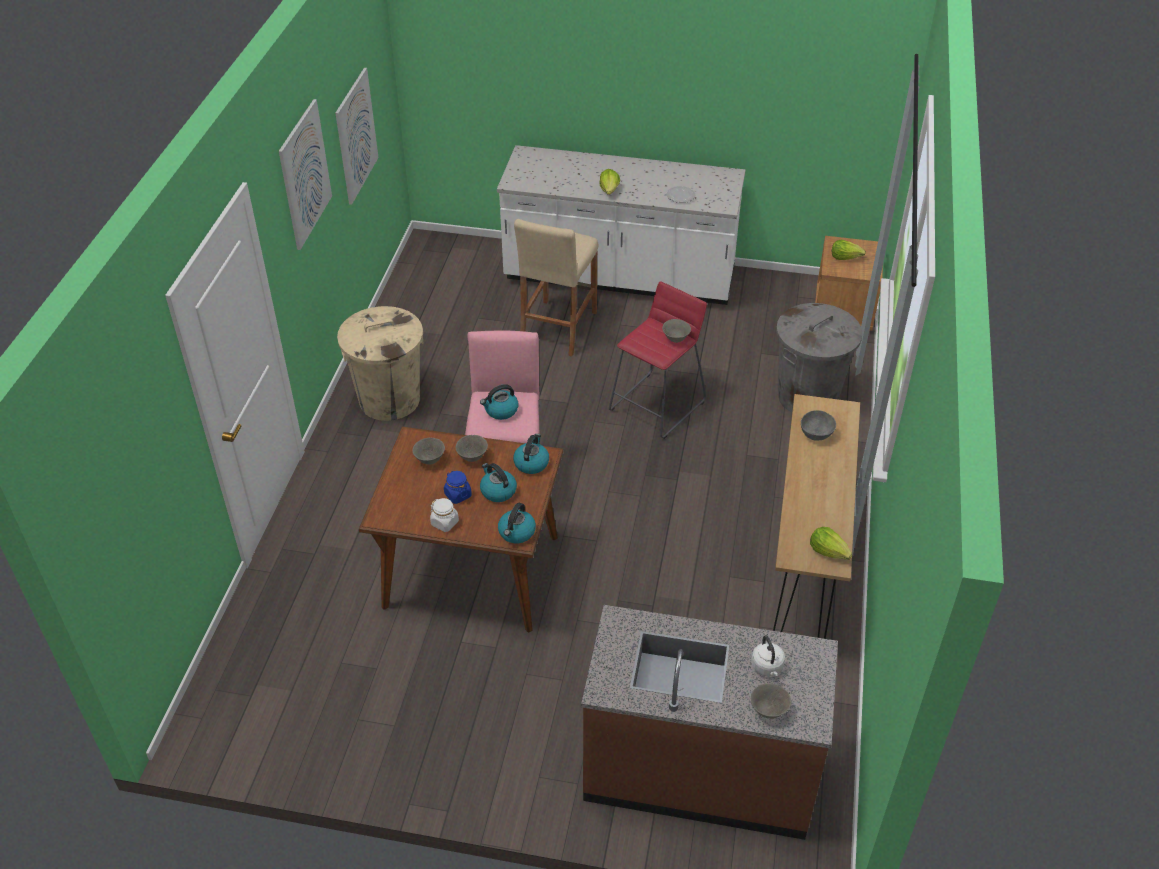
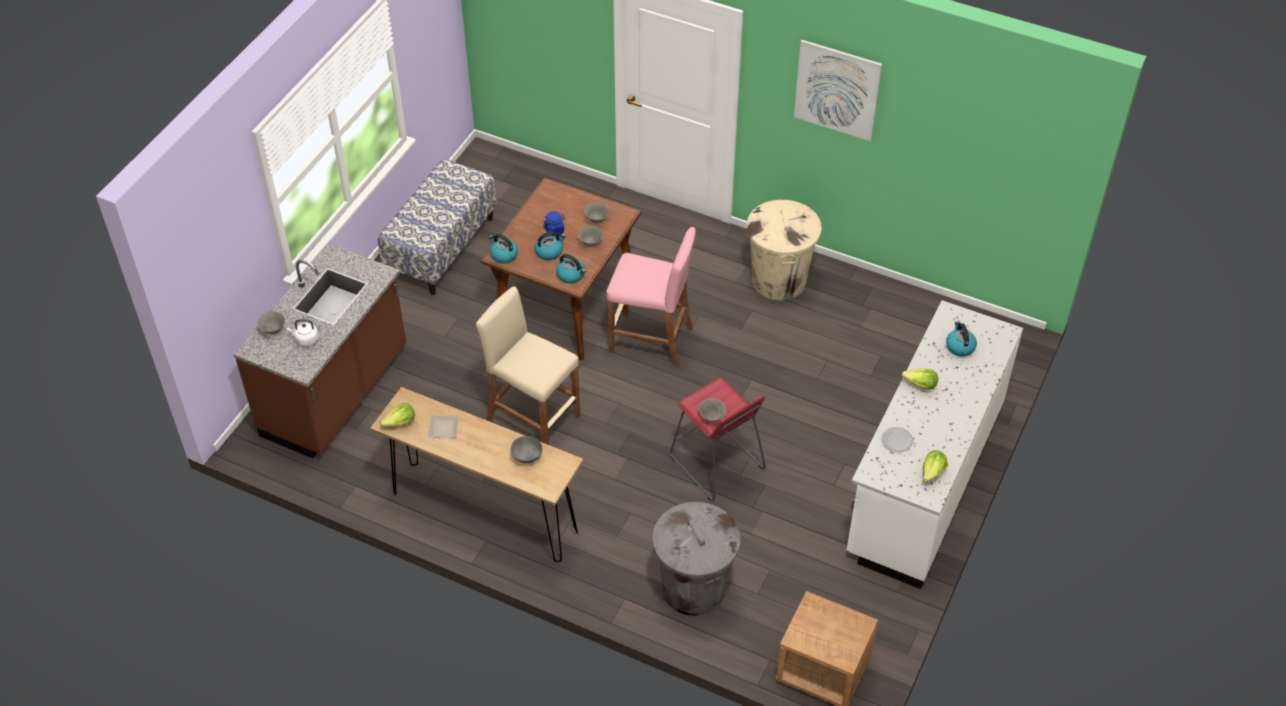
camera: 105 degrees right, 5 degrees up
(356, 136) = (952, 155): picture -> none
(400, 731) = (441, 247): none -> bench
(445, 523) = (529, 219): white jar -> none
(501, 411) = (644, 273): kettle -> kettle (959, 346)
(558, 327) = (851, 413): beige stool -> beige stool (533, 417)
(817, 511) = (442, 429): none -> plate
(845, 257) = (832, 624): lettuce -> lettuce (932, 472)

